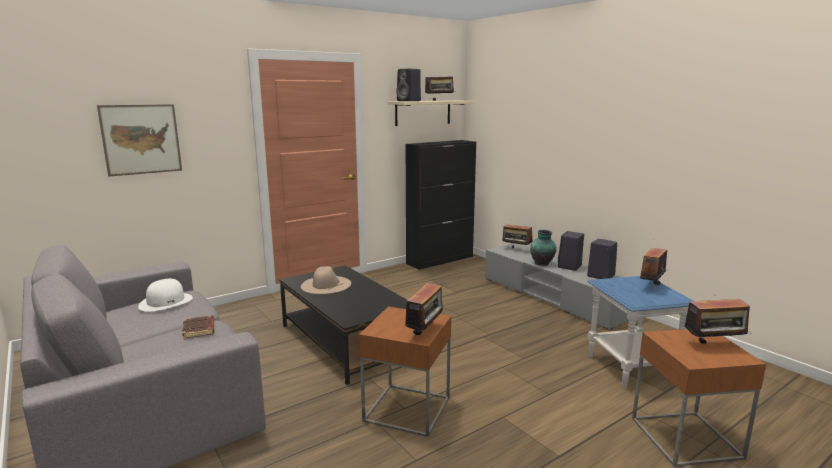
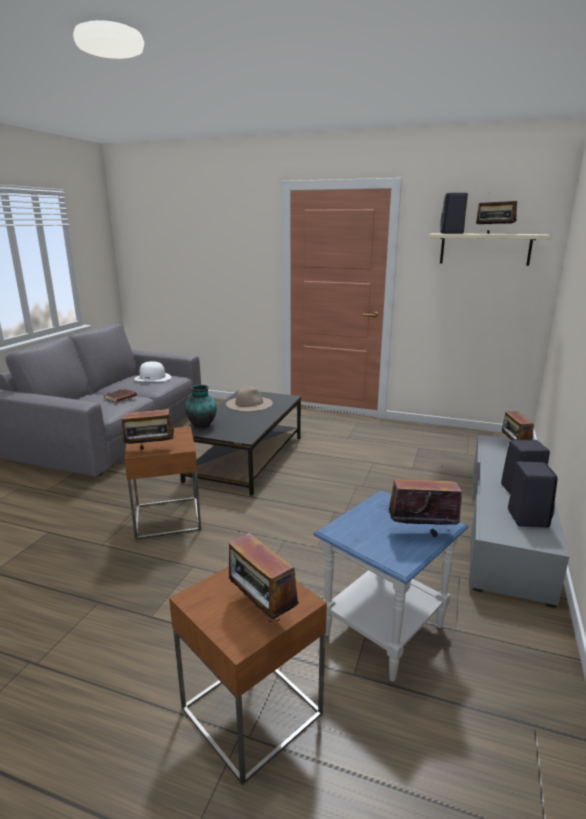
camera: 55 degrees right, 5 degrees up
(141, 139) = (200, 258): picture -> none
(440, 260) = (477, 436): black cabinet -> none
(542, 263) = (497, 473): vase -> vase (202, 426)

